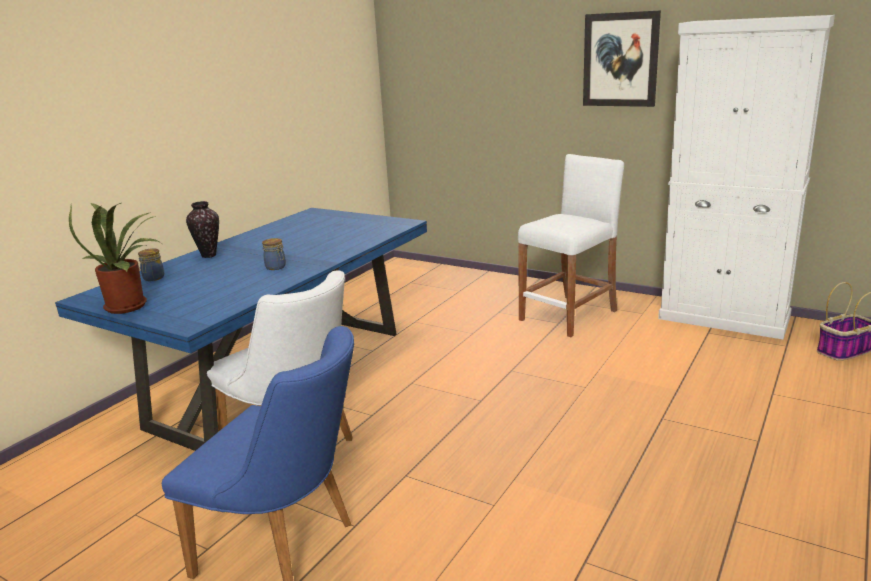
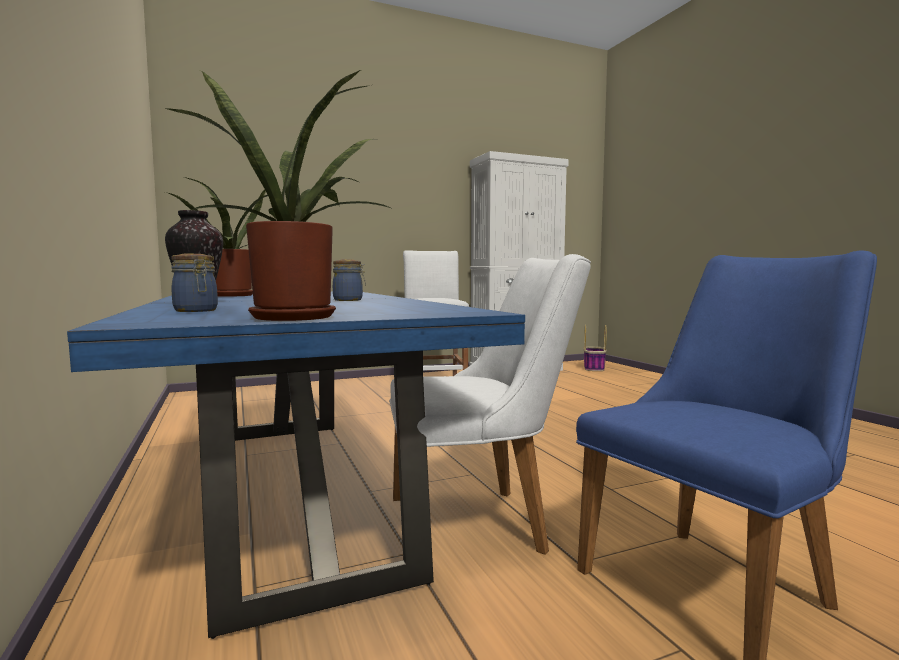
camera: 55 degrees left, 15 degrees down
(292, 229) = (229, 296): none -> potted plant
(620, 60) = (420, 183): picture -> none

